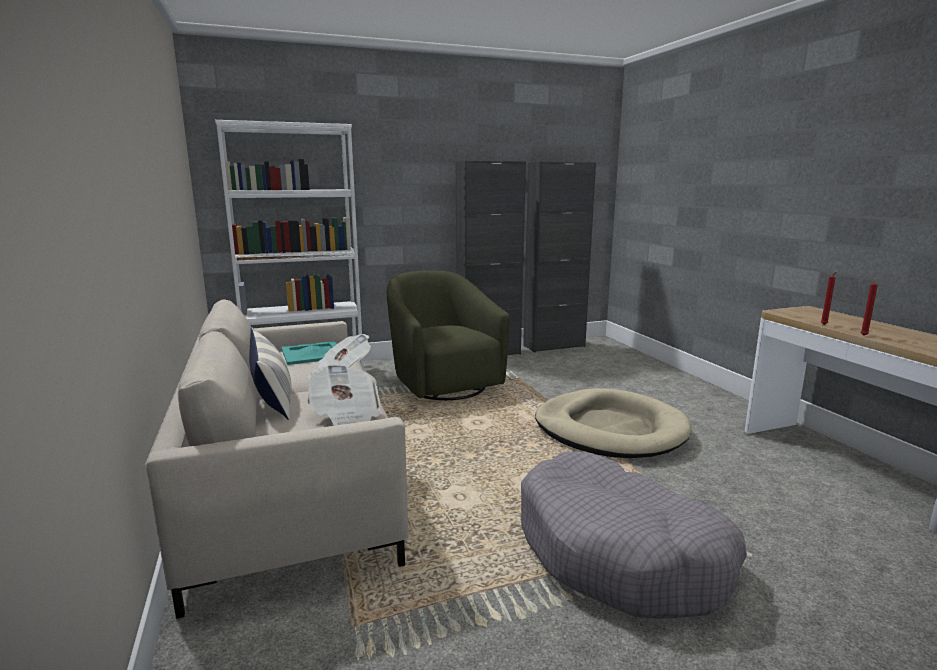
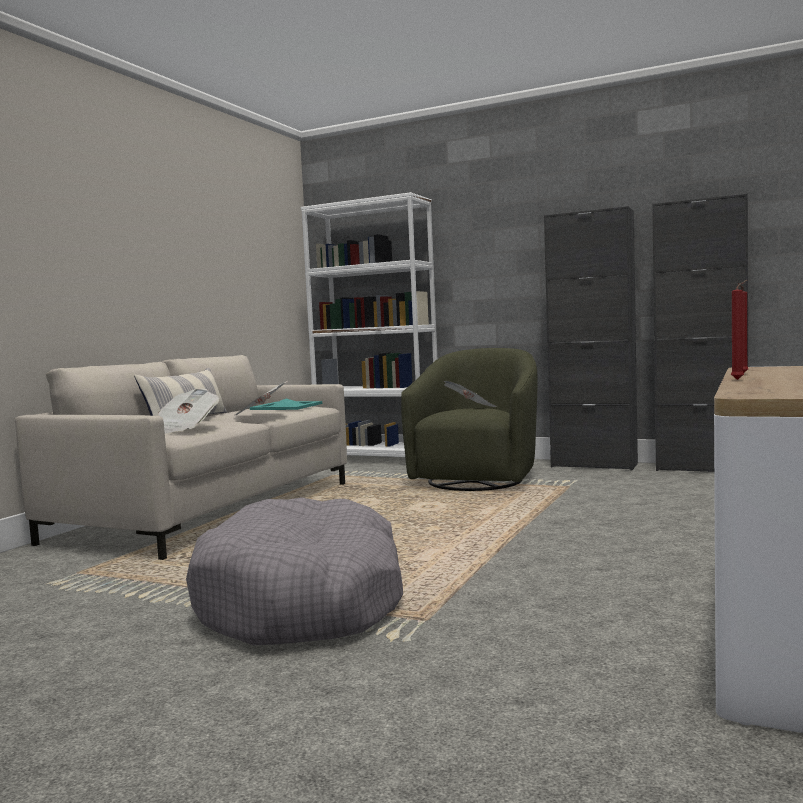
camera: 45 degrees right, 10 degrees down
(442, 328) = (470, 408): none -> newspaper
(609, 429) = (549, 536): beige dog bed -> none

